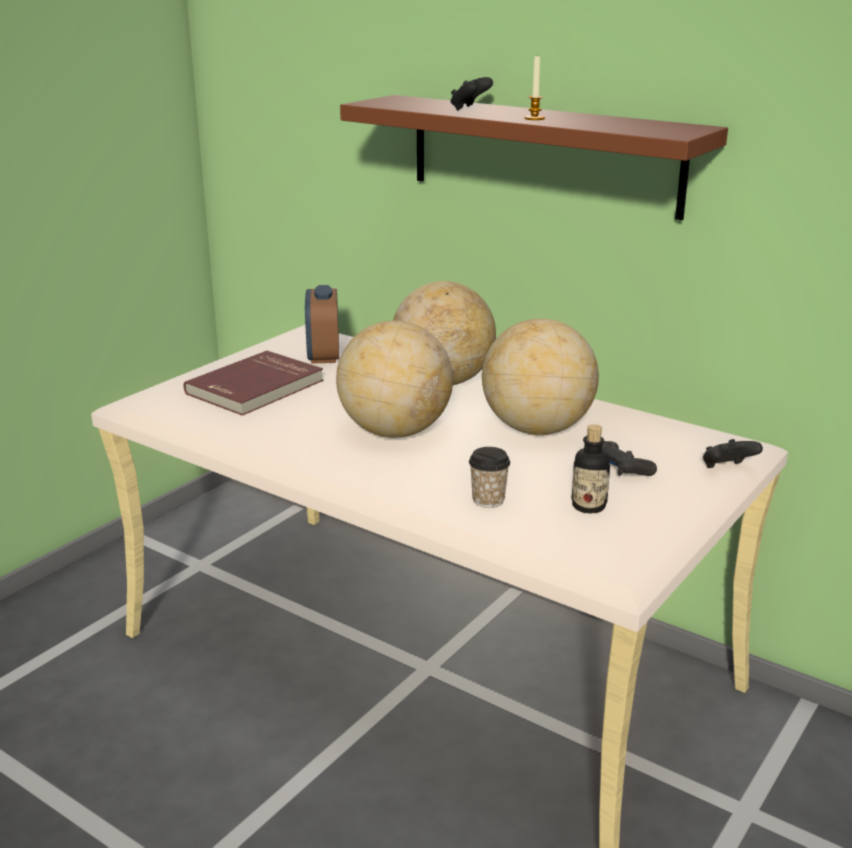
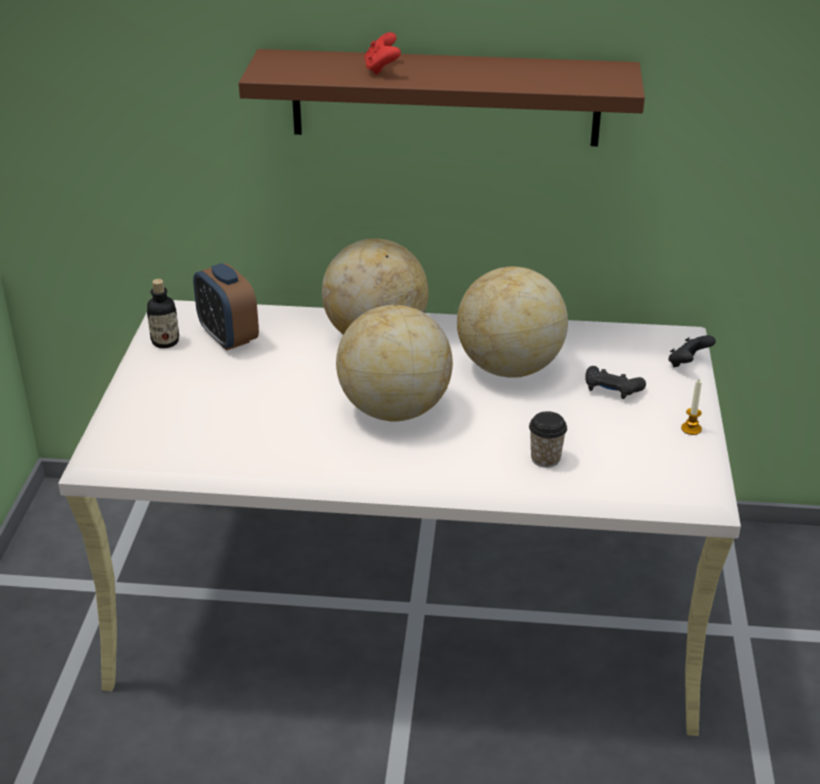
camera: 30 degrees left, 10 degrees up
(257, 387) = (207, 398): red book -> none
(469, 109) = (382, 69): black game controller -> red game controller
(534, 118) = (467, 78): candle -> candle (691, 429)
(588, 506) = (624, 437): bottle -> bottle (165, 342)

